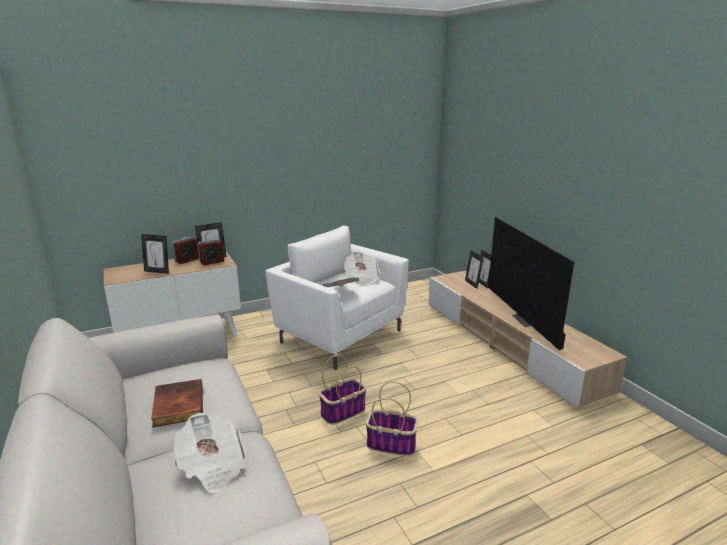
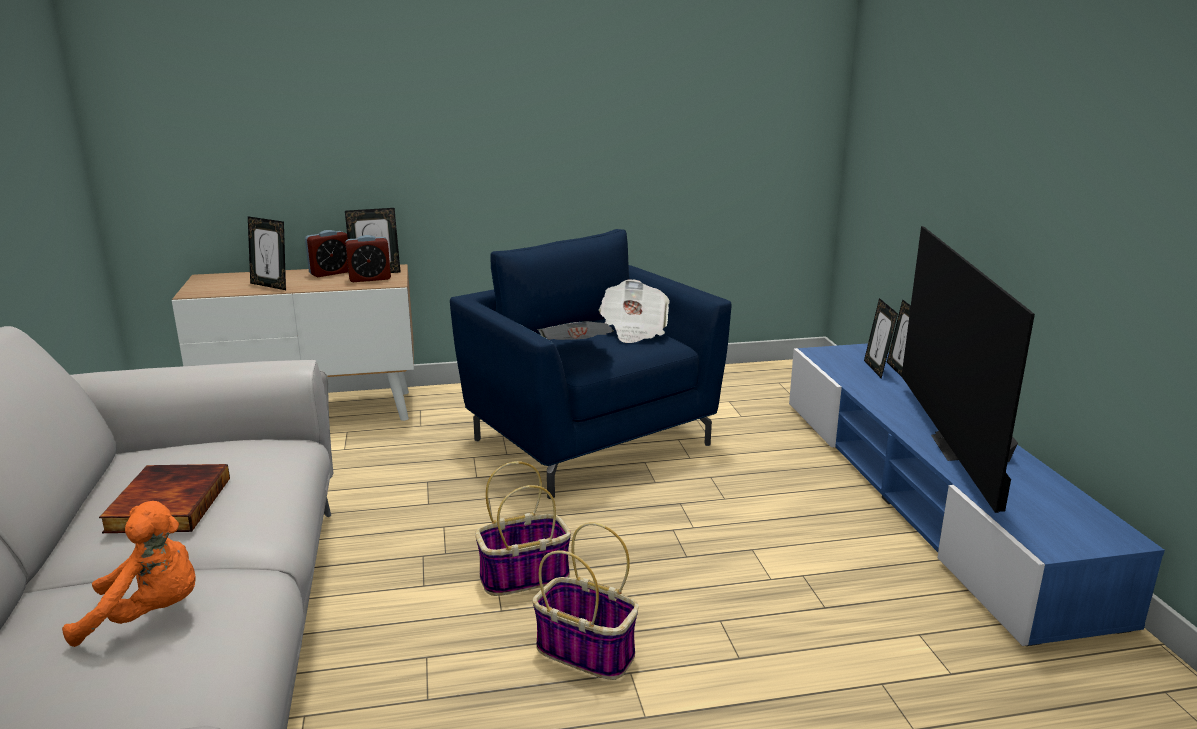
camera: 15 degrees right, 0 degrees up
(212, 466) = (149, 615): newspaper -> orange plush toy
(340, 335) = (590, 440): white armchair -> blue armchair
(508, 343) = (927, 496): beige tv stand -> blue tv stand

